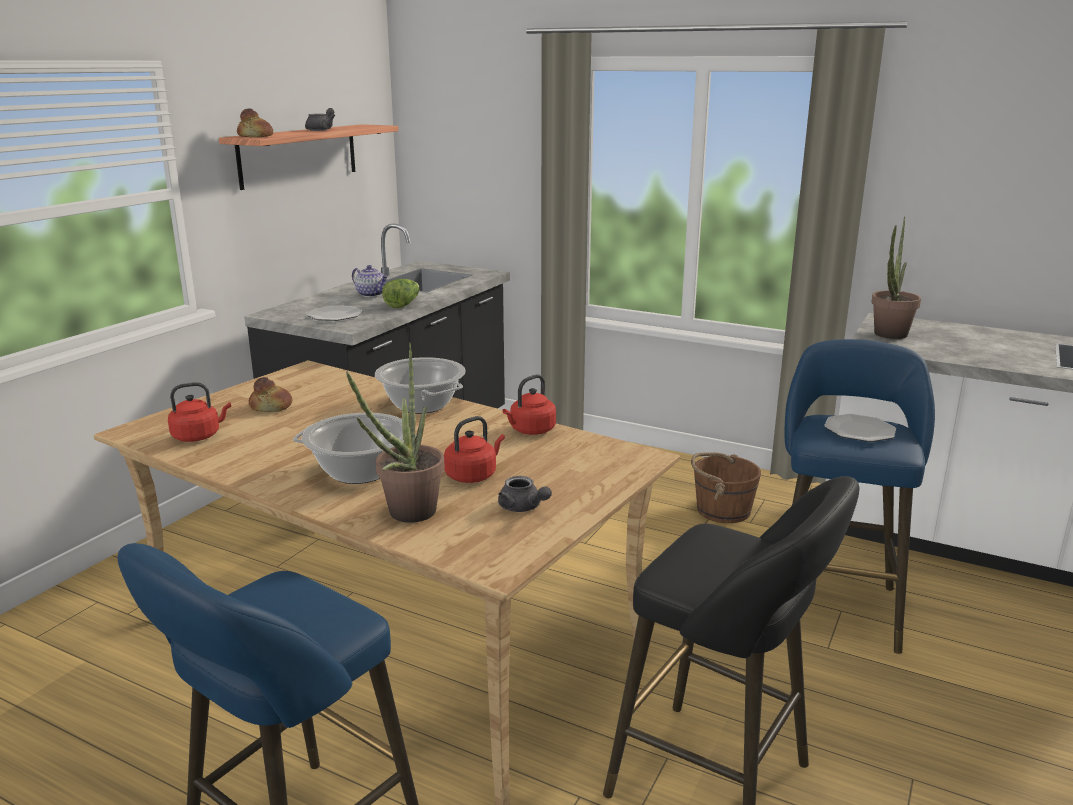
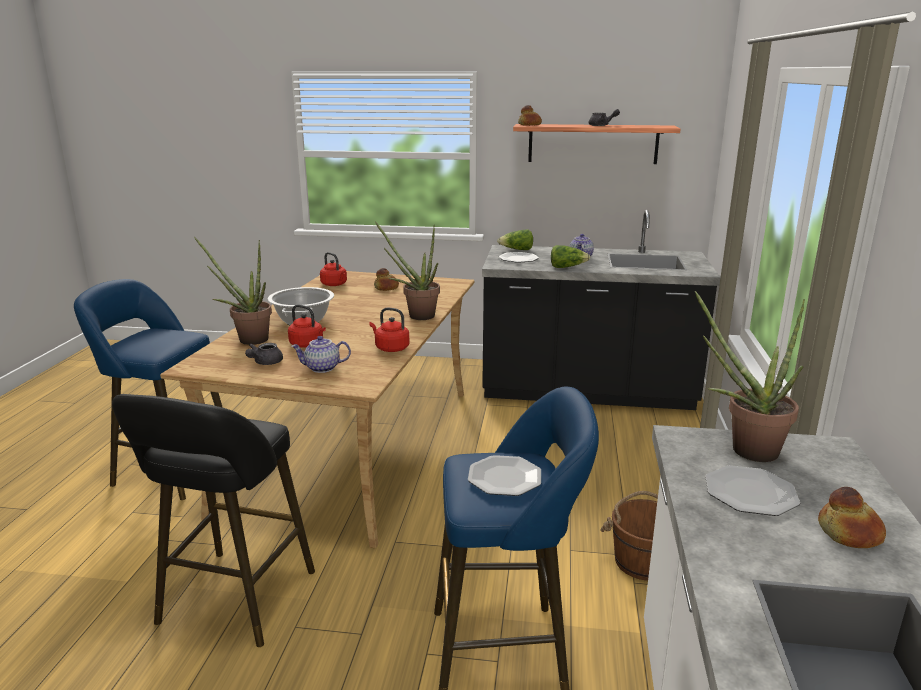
camera: 70 degrees right, 0 degrees up
(293, 310) = (516, 250): none -> lettuce
(421, 405) = (416, 315): cooking pot -> potted plant
(572, 473) = (322, 368): none -> teapot
(951, 347) = (750, 492): none -> plate
(995, 339) = (850, 533): none -> bread

